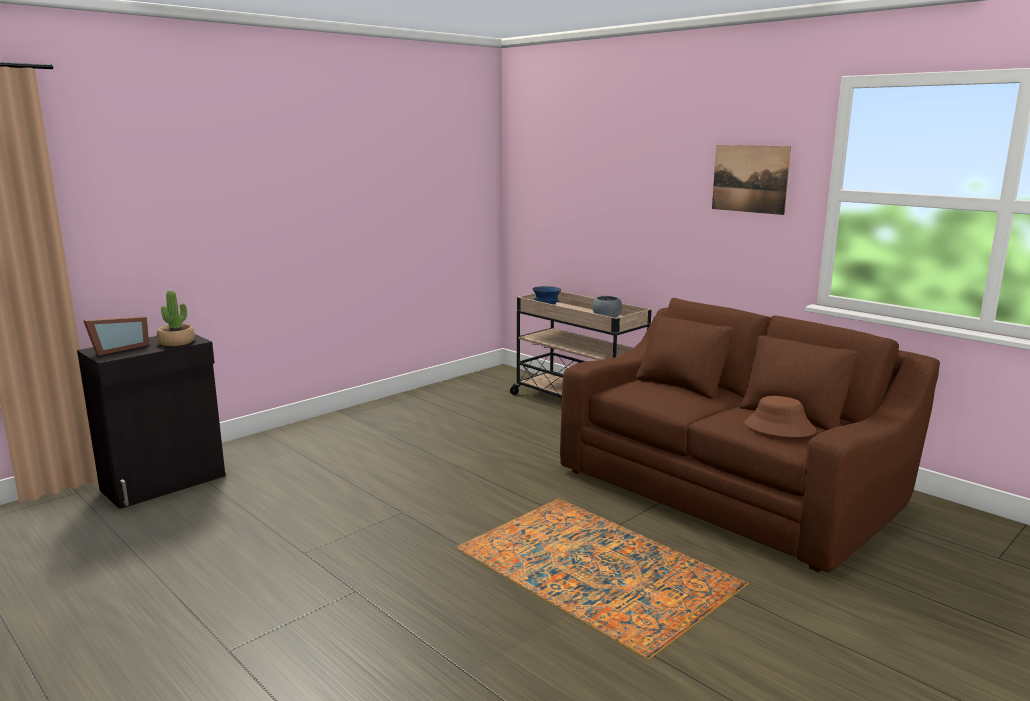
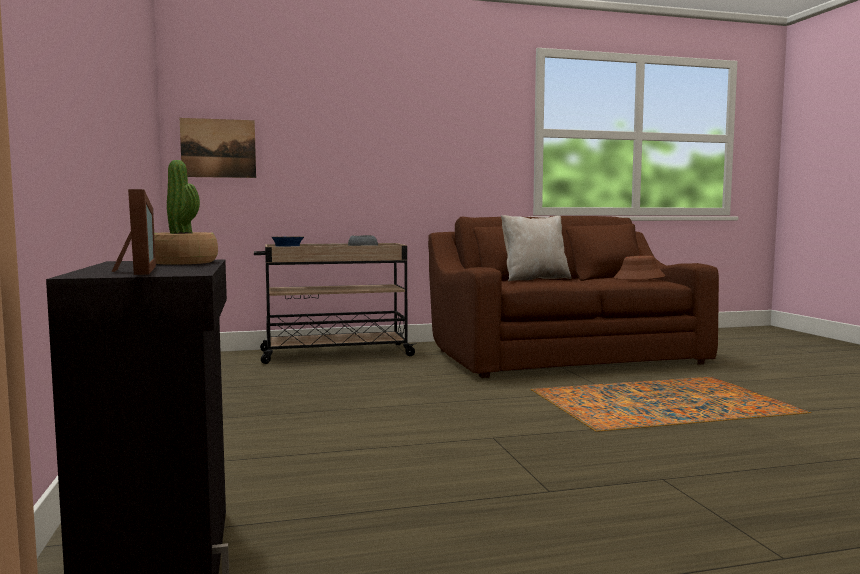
camera: 60 degrees left, 10 degrees down
(666, 390) = (534, 279): none -> beige pillow
(750, 179) = (473, 121): picture -> picture (218, 148)

